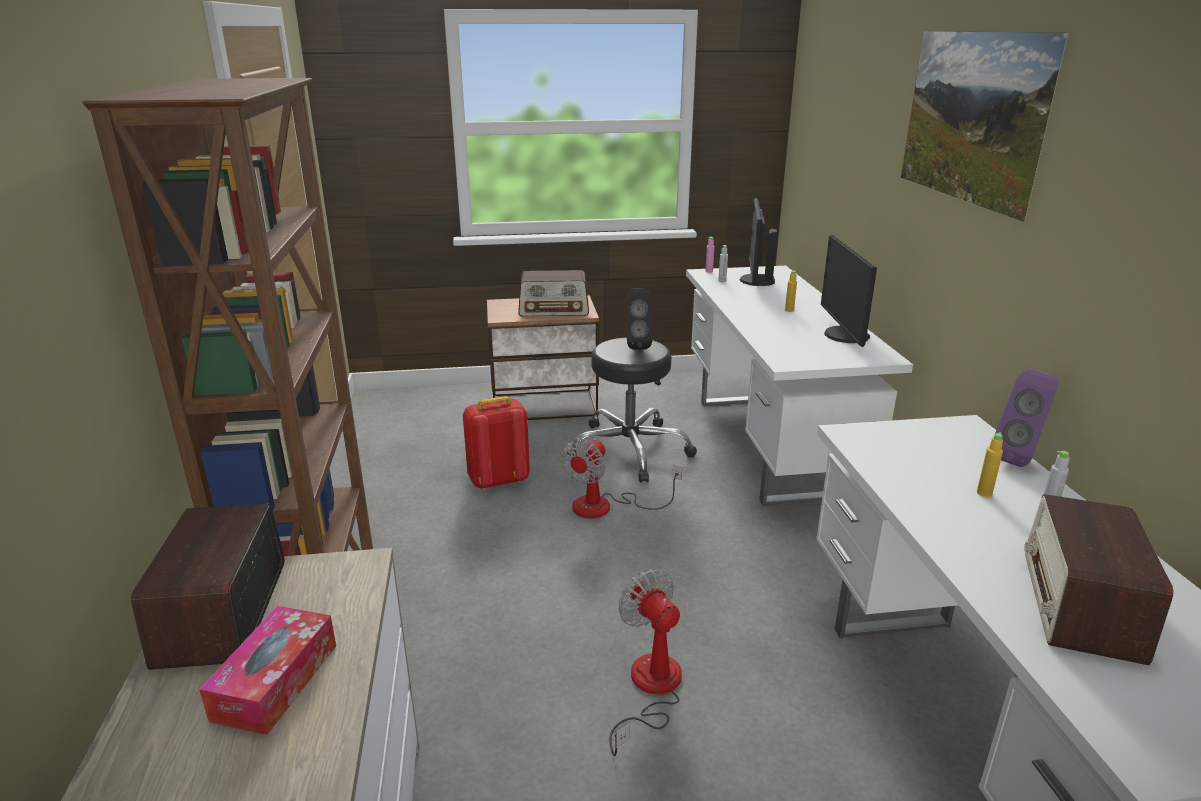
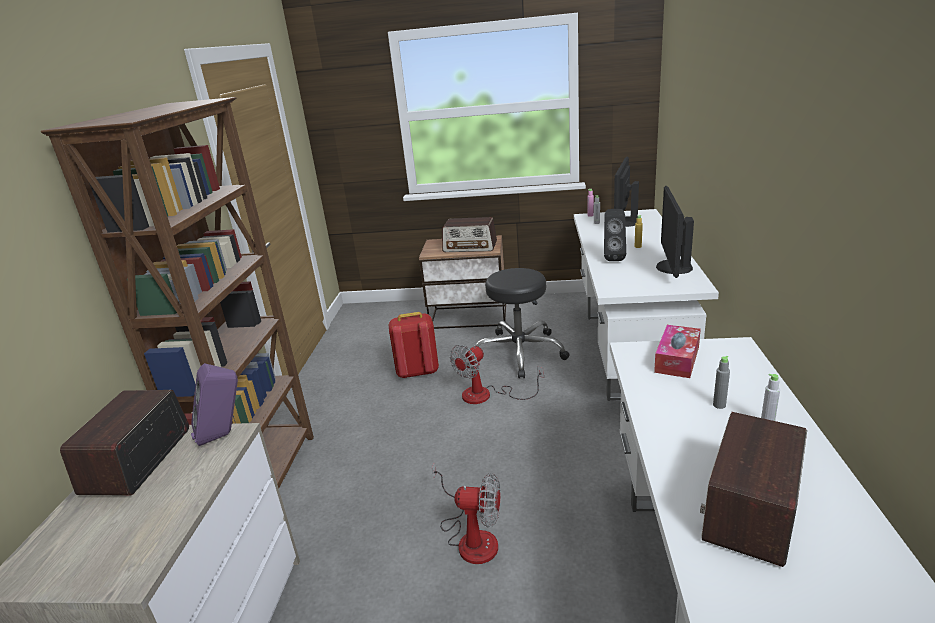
camera: 15 degrees right, 0 degrees up
(276, 681) = (143, 510): tissue box -> tissue box (677, 359)
(637, 345) = (521, 274): black speaker -> black speaker (613, 258)
(650, 689) = (471, 537): fan -> fan turned 120 degrees clockwise
(962, 158) = (745, 122): picture -> none
(984, 493) = (719, 405): yellow bottle -> grey bottle
(1018, 457) = (768, 376): purple speaker -> purple speaker (224, 435)

